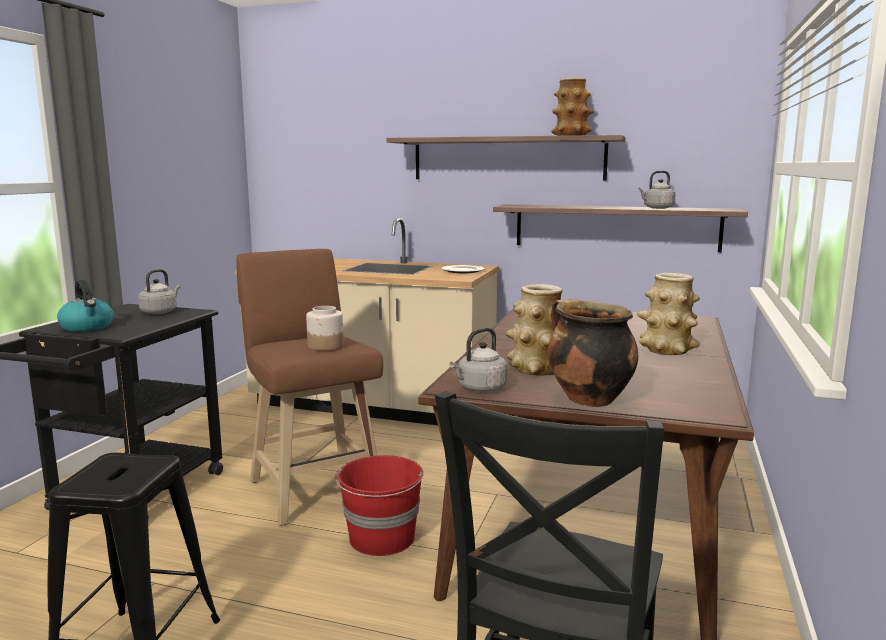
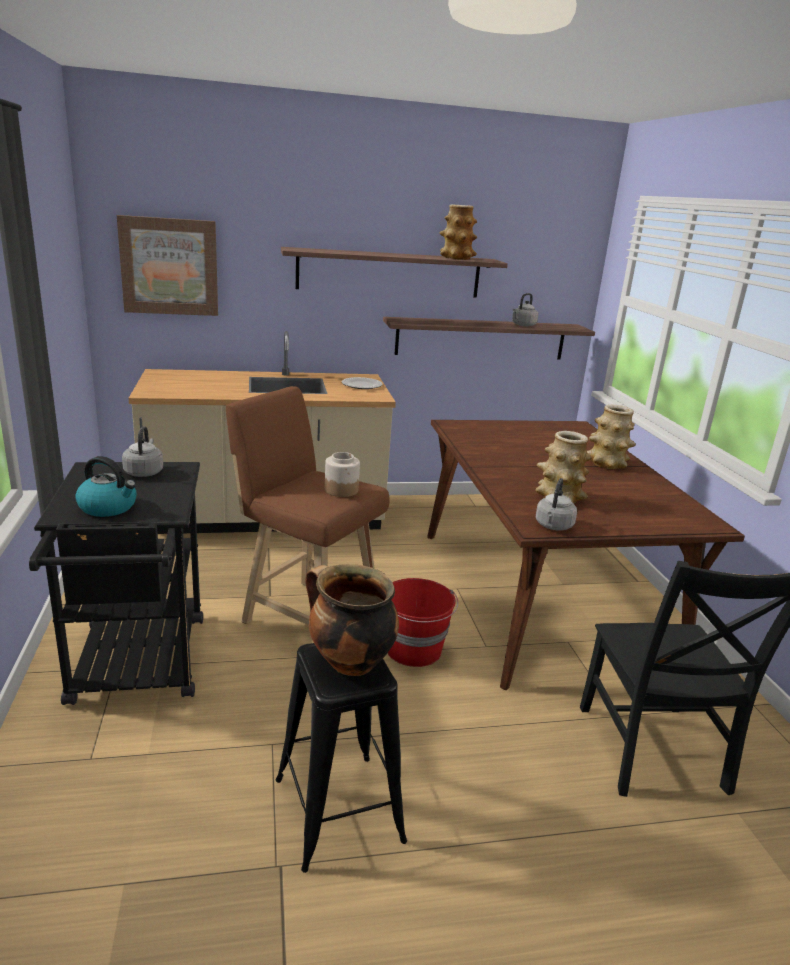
camera: 30 degrees left, 10 degrees up
(310, 163) = (169, 266): none -> picture
(587, 399) = (630, 524): cooking pot -> cooking pot (349, 662)

